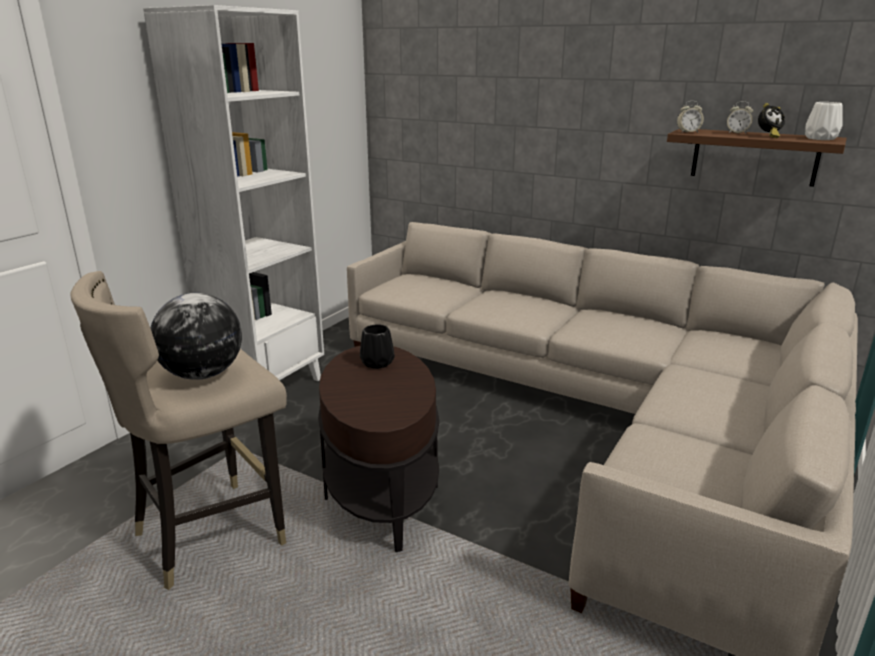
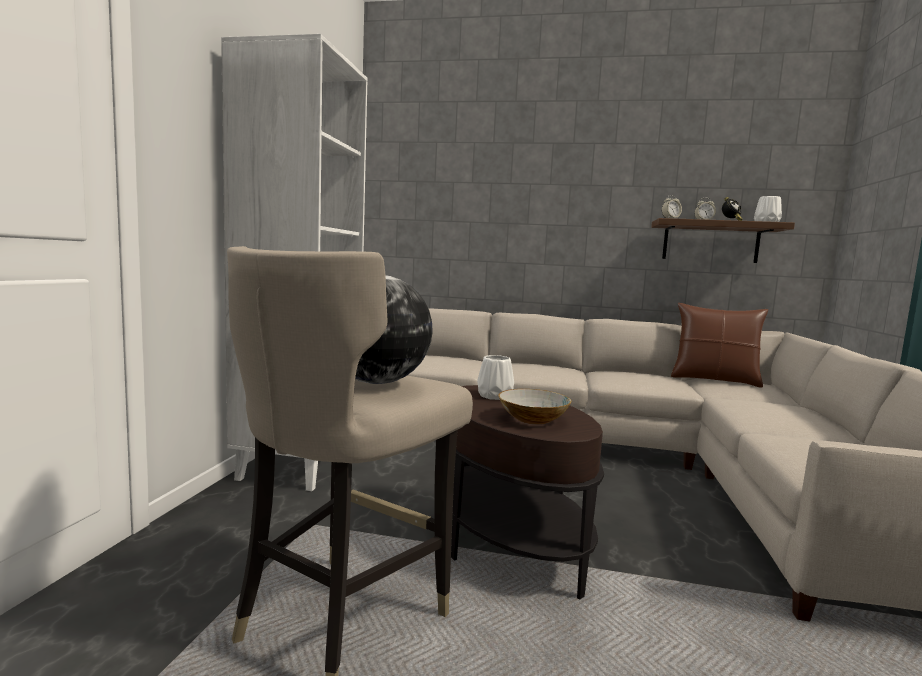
camera: 20 degrees left, 15 degrees down
(371, 399) = (532, 419): none -> bowl
(376, 362) = (493, 396): black vase -> white vase
(716, 335) = (714, 380): none -> brown pillow

